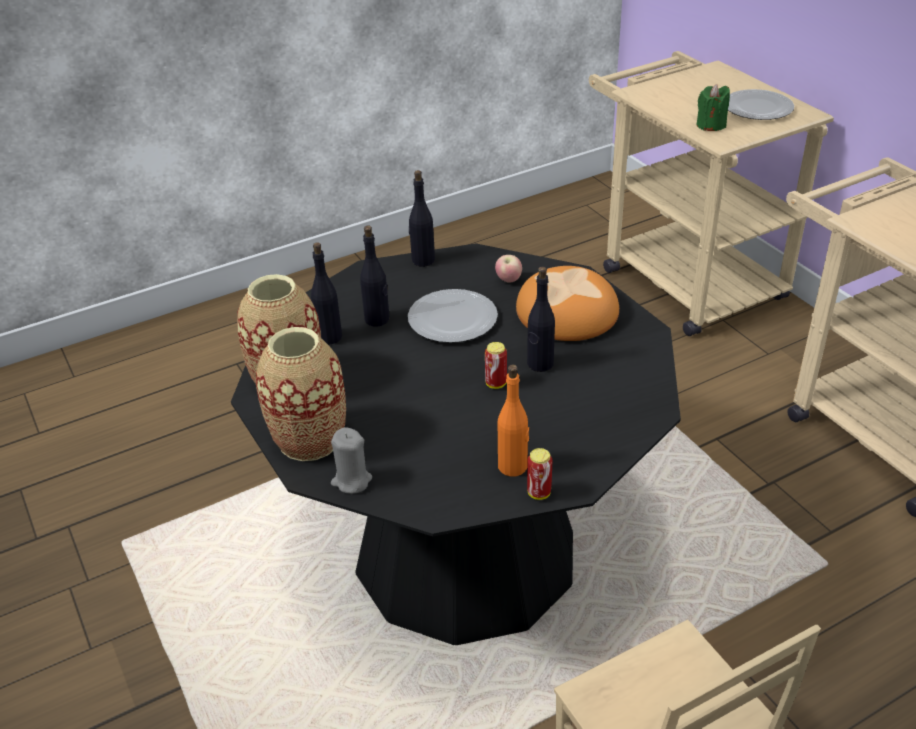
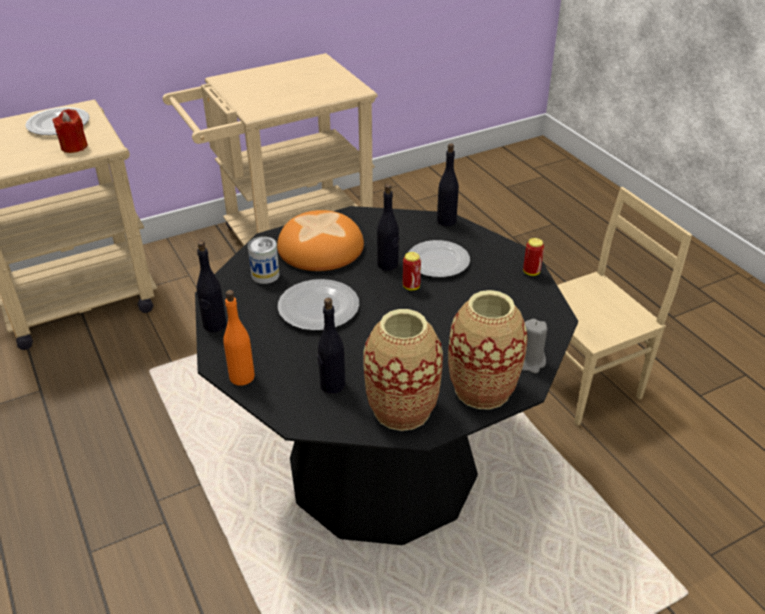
camera: 90 degrees left, 0 degrees up
(377, 319) = (309, 353): black bottle -> black bottle (446, 221)
(508, 280) = (265, 275): apple -> can
(513, 466) = (506, 282): orange bottle -> orange bottle (242, 377)
(551, 405) = (438, 262): none -> plate
(711, 125) = (74, 147): green candle -> red candle

